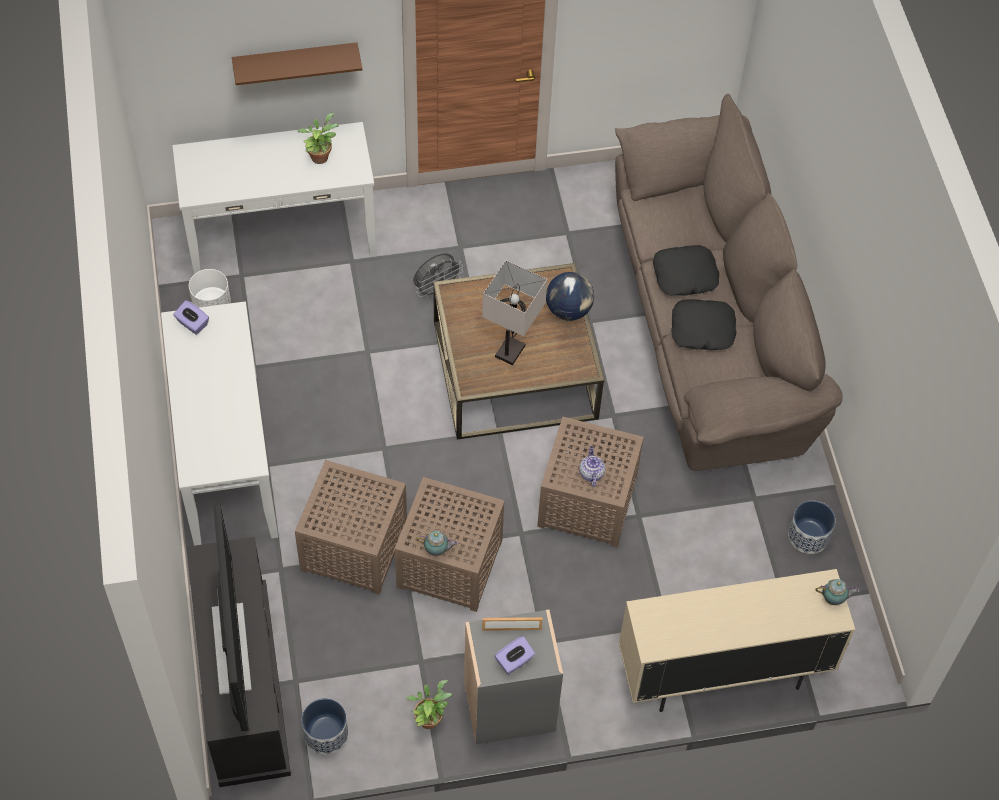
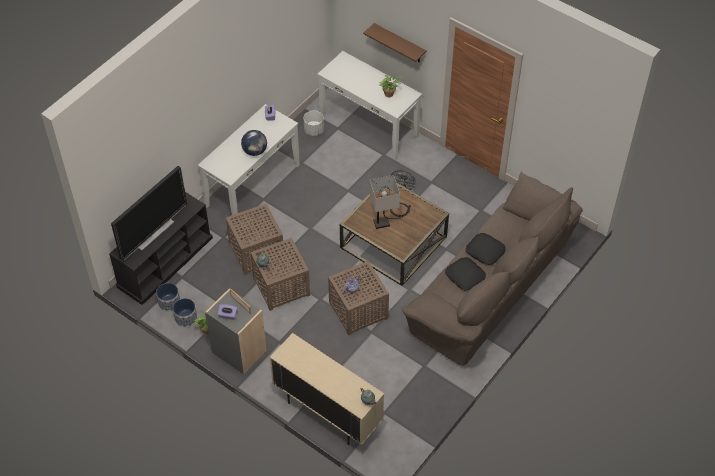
camera: 50 degrees right, 5 degrees down
(569, 310) = (423, 227): globe -> globe (255, 151)
(808, 536) = (427, 398): planter -> planter (186, 318)

